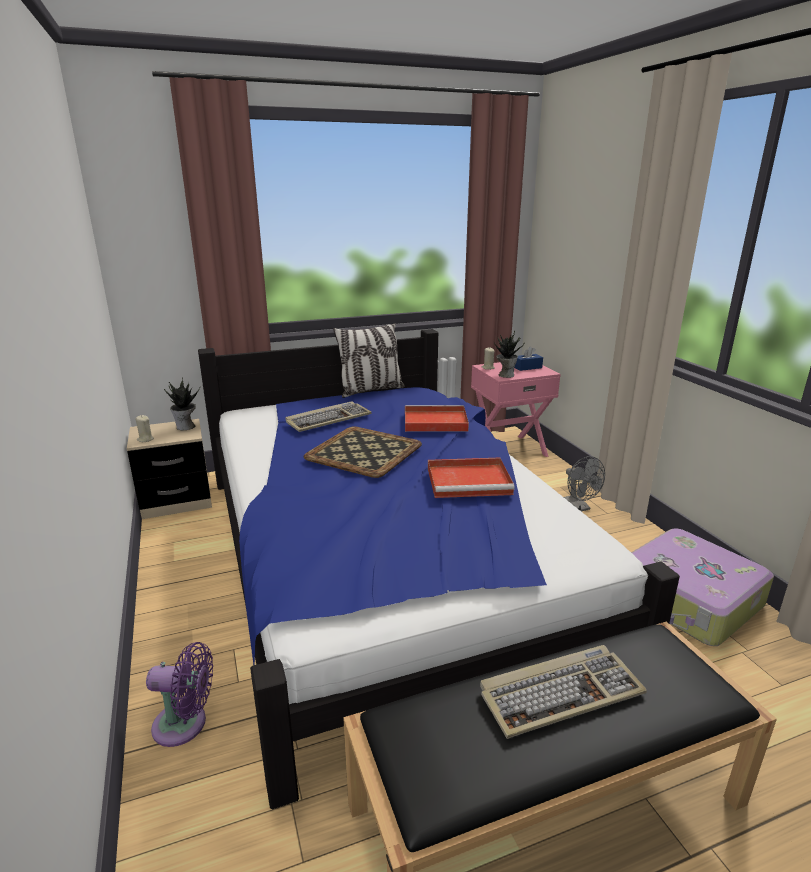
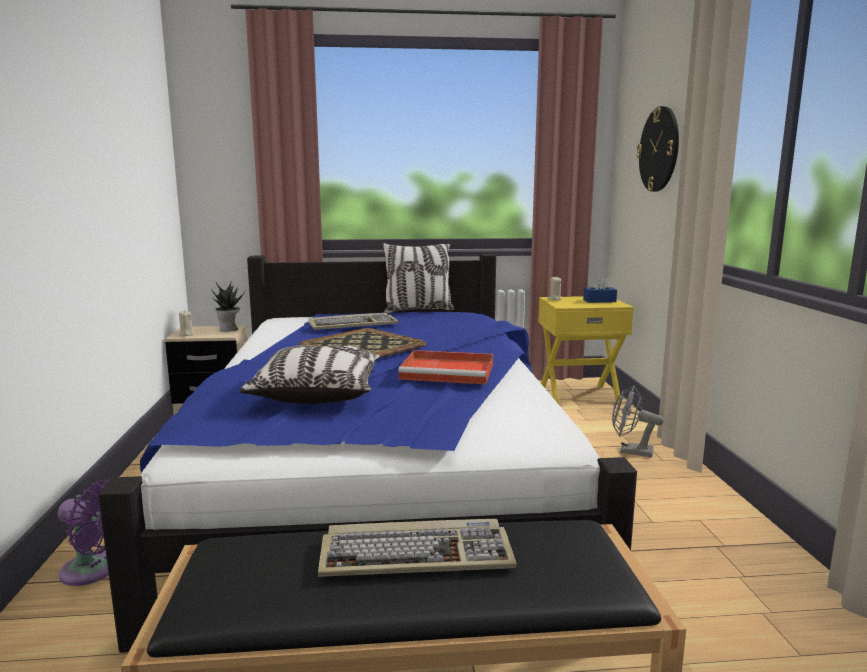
camera: 15 degrees right, 10 degrees down
(374, 526) = (317, 393): none -> pillow
(433, 422) = (456, 332): red tray -> none
(505, 375) = (568, 304): potted plant -> none
(508, 449) = (578, 395): pink nightstand -> yellow nightstand
(579, 507) = (630, 451): grey fan -> grey fan turned 120 degrees clockwise
(590, 236) = (659, 149): none -> wall clock
(688, 600) = (718, 551): suitcase -> none

